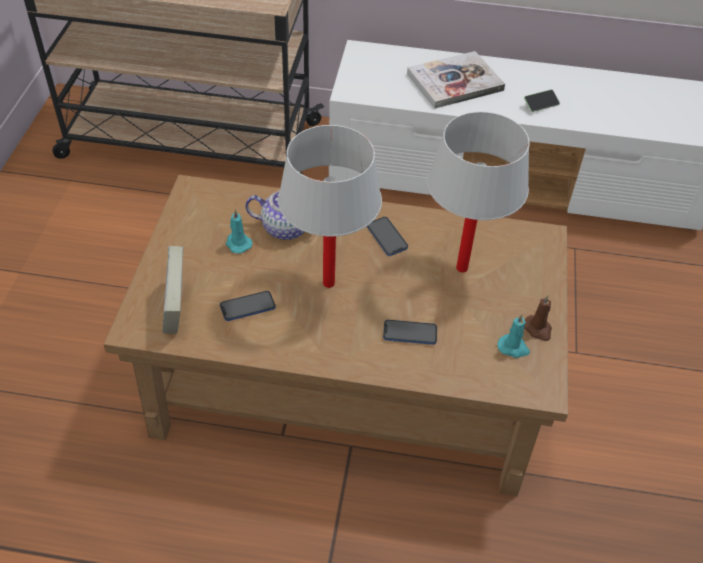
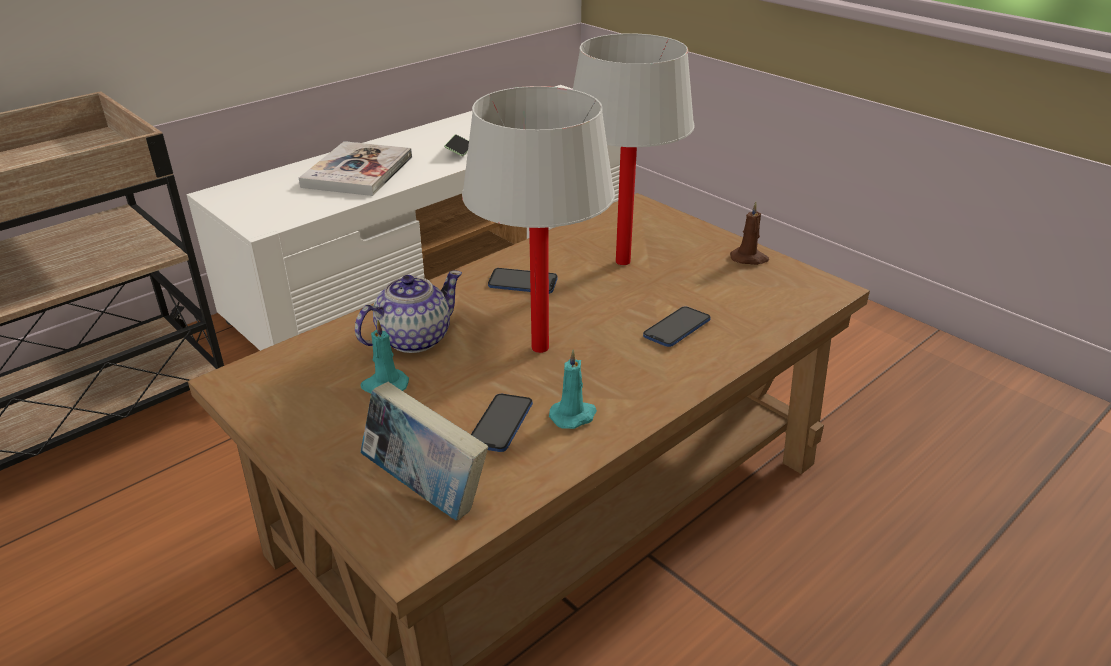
camera: 50 degrees left, 15 degrees down
(513, 348) = (759, 280): turquoise candle -> turquoise candle (574, 416)

